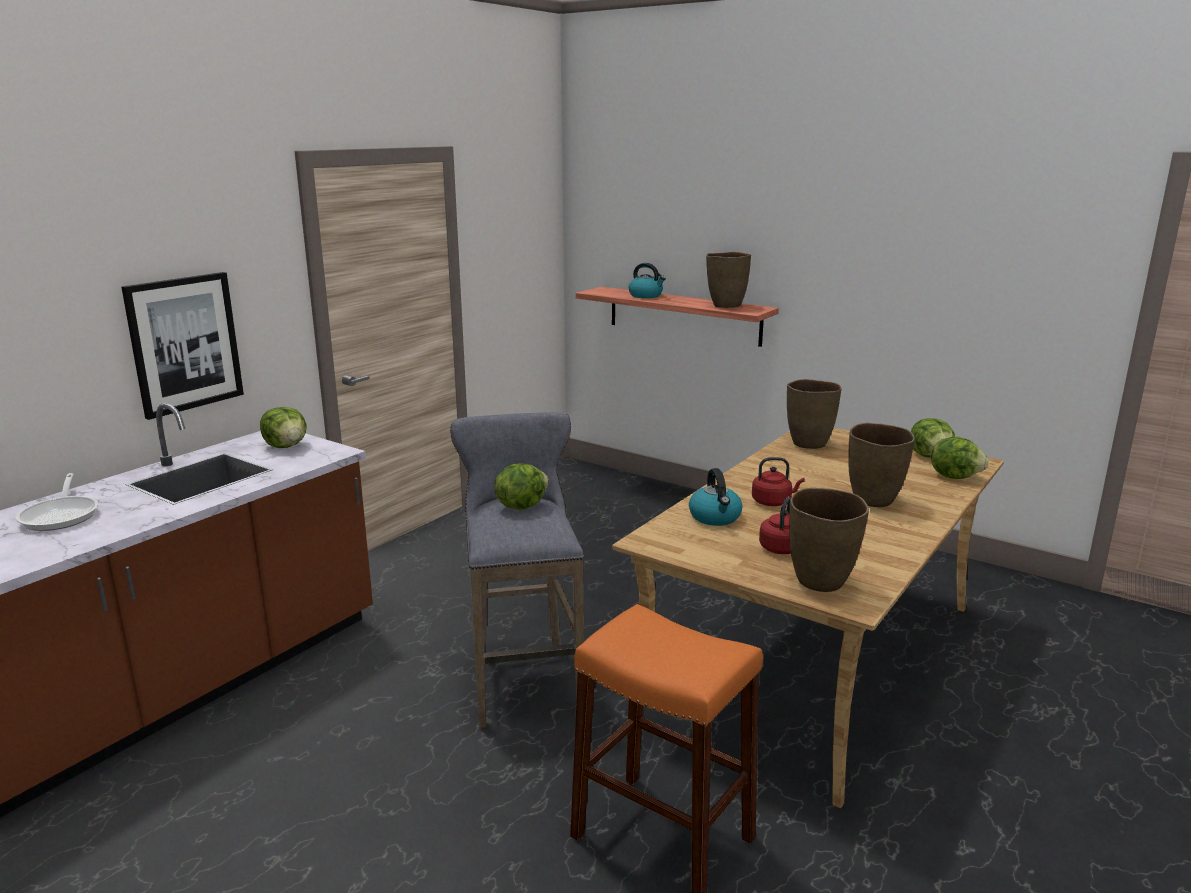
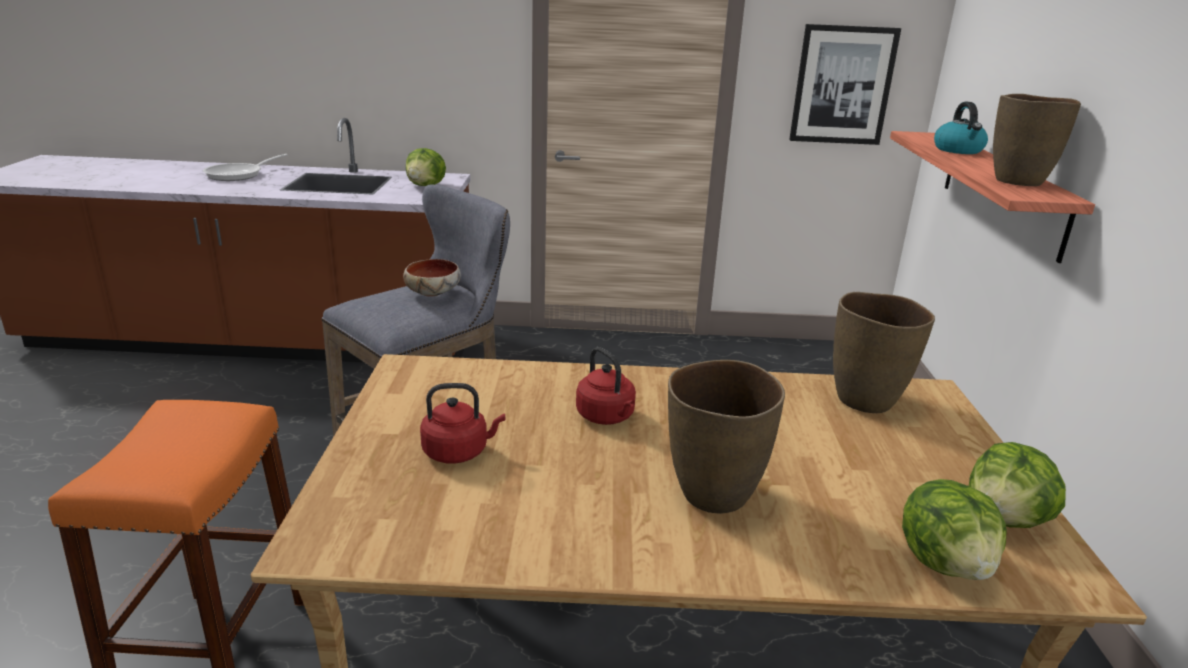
camera: 55 degrees right, 5 degrees up
(184, 343) = (396, 77): picture -> picture (842, 85)
(521, 505) = (433, 292): lettuce -> bowl
(715, 517) = (512, 391): kettle -> none
(821, 582) = (367, 503): brown vase -> none

